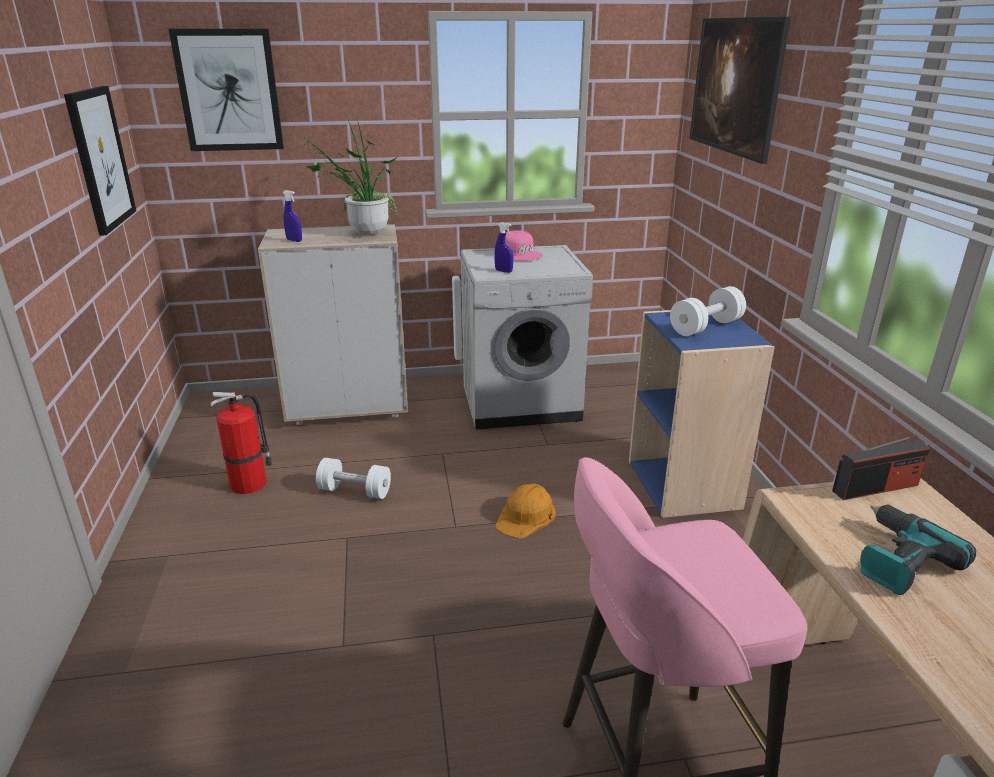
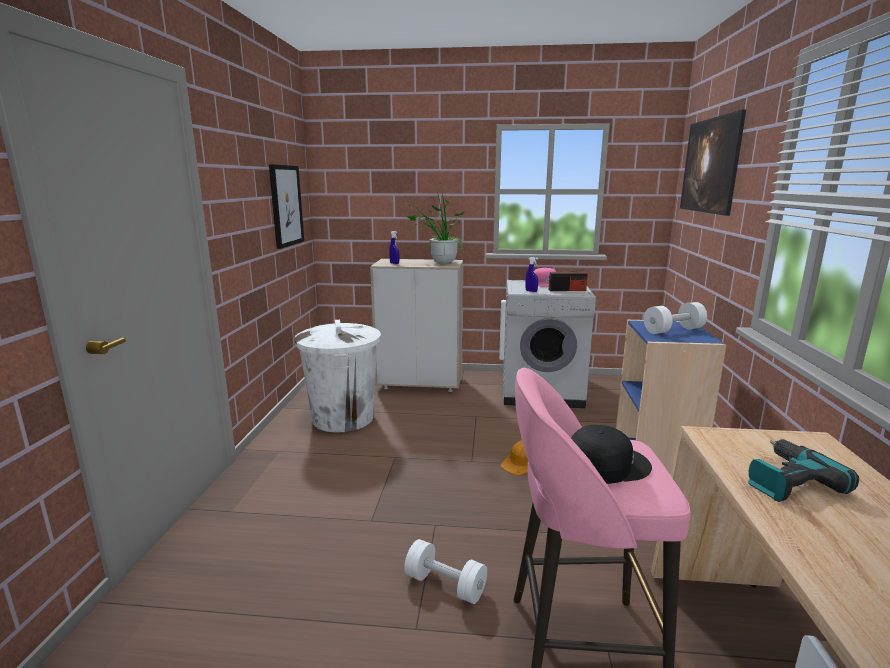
camera: 15 degrees right, 10 degrees down
(229, 91) = (369, 173): picture -> none
(250, 483) = (343, 418): fire extinguisher -> white trash can
(355, 491) = (409, 431): white dumbbell -> white dumbbell (445, 585)
(696, 572) = (606, 464): none -> black cap
(875, 488) = (784, 436): radio -> radio (567, 290)

